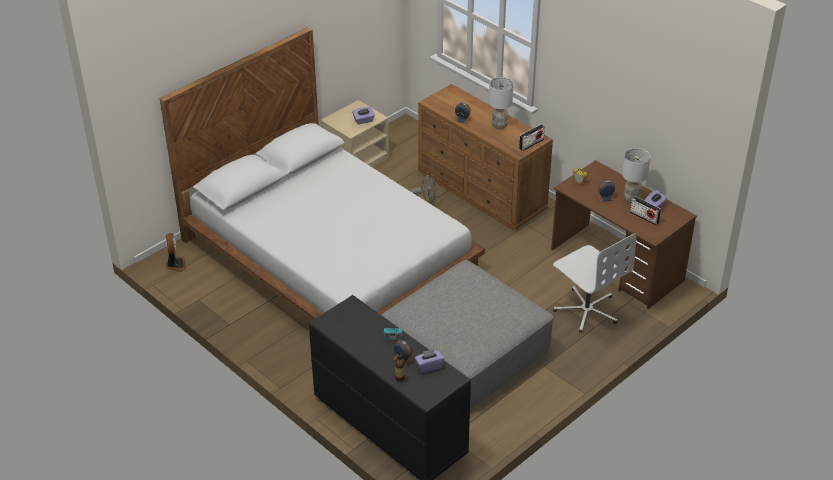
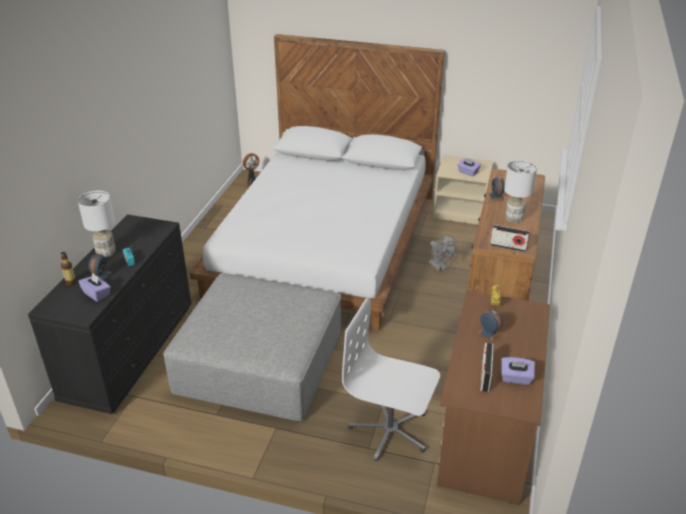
camera: 60 degrees right, 5 degrees down
(586, 310) = (390, 431): white office chair -> white office chair turned 90 degrees clockwise
(631, 199) = (510, 354): white table lamp -> white table lamp (105, 253)

